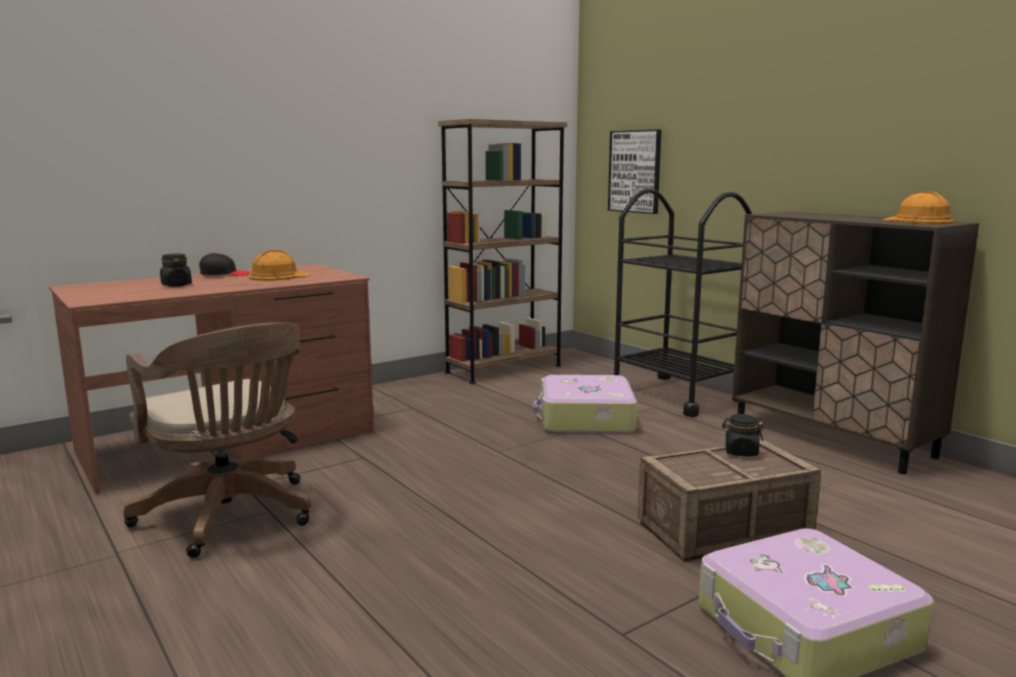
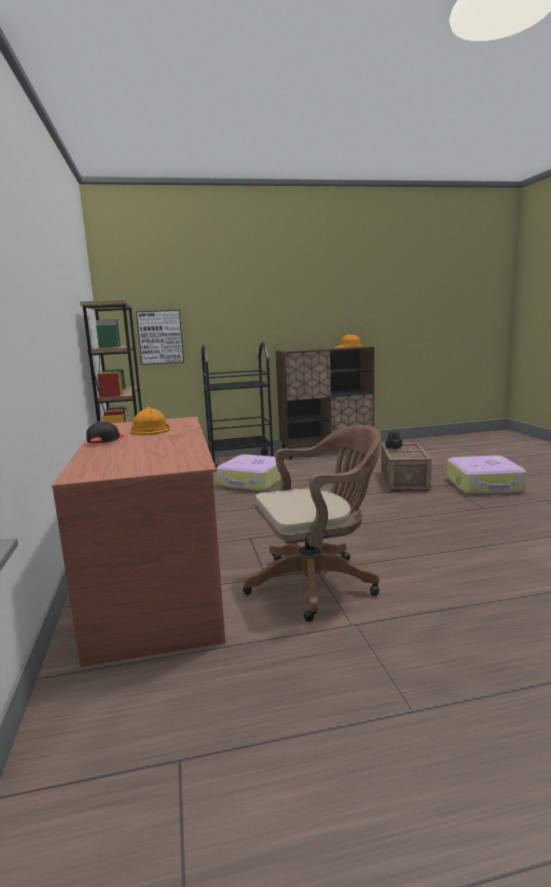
camera: 65 degrees left, 0 degrees up
(176, 285) = (143, 448): black jar -> none

